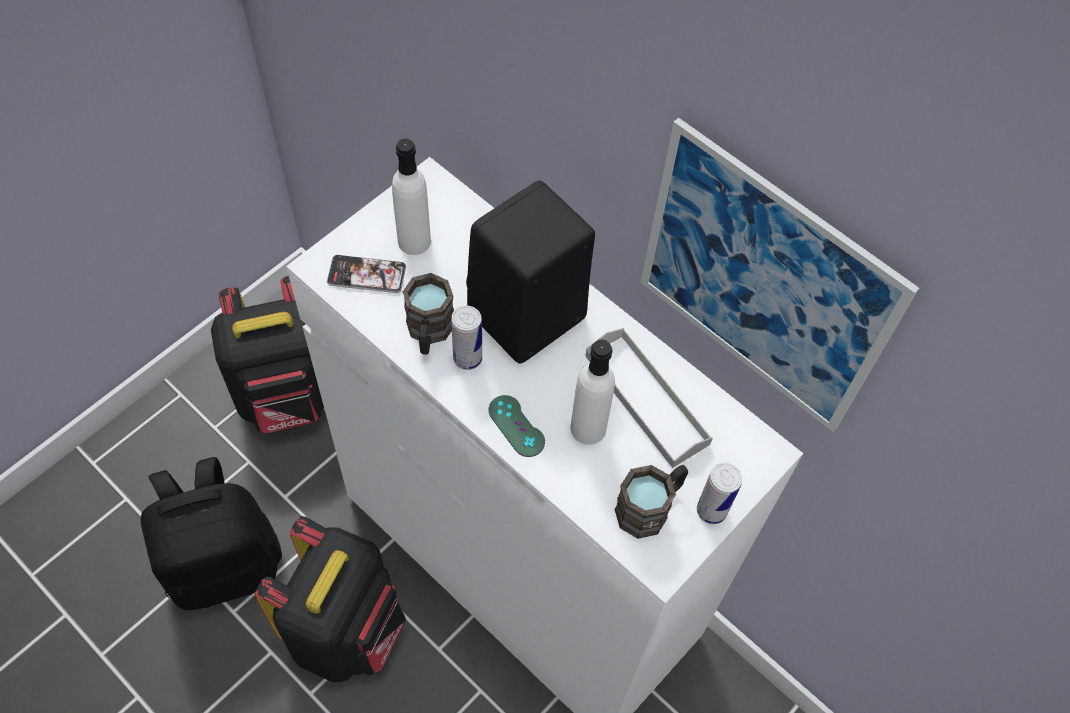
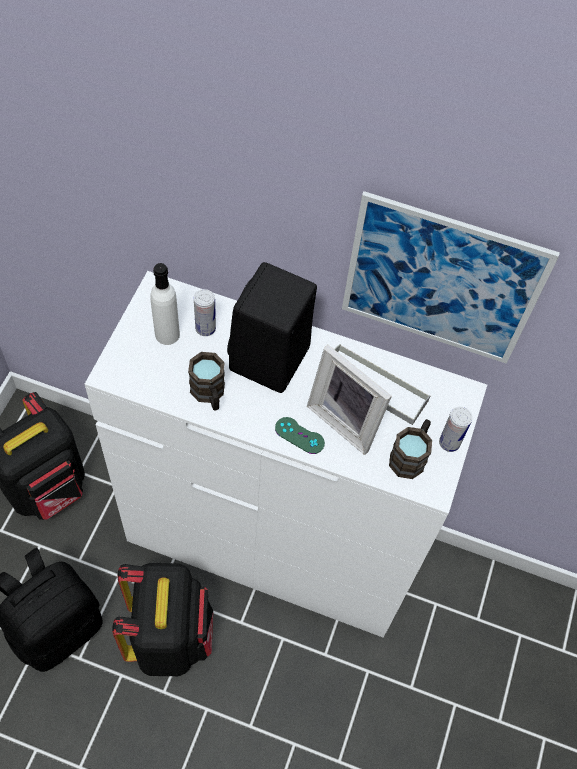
camera: 25 degrees left, 0 degrees up
(366, 275) = (145, 369): phone -> none
(467, 358) = (244, 402): can -> can (205, 328)
(588, 428) = (346, 419): white bottle -> picture frame

